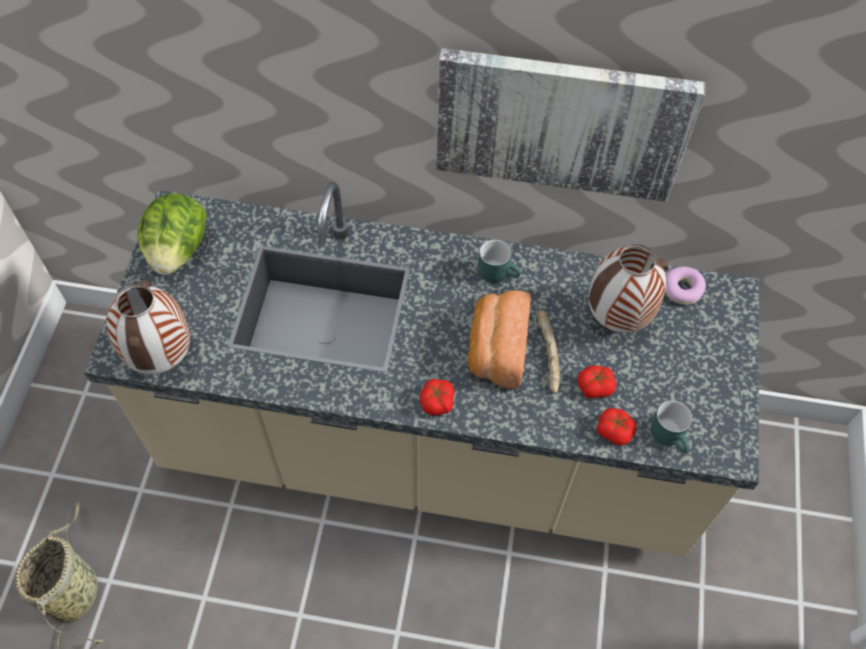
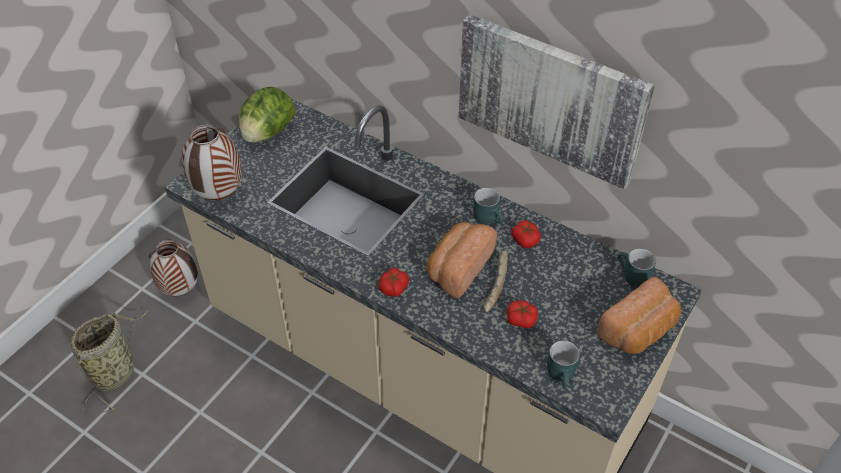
camera: 25 degrees right, 10 degrees down
(614, 430) = (519, 355): tomato -> tomato (525, 239)
(616, 320) = (564, 279): vase -> vase (180, 291)
(682, 289) = (631, 276): donut -> turquoise mug
(721, 352) = (639, 331): none -> bread

